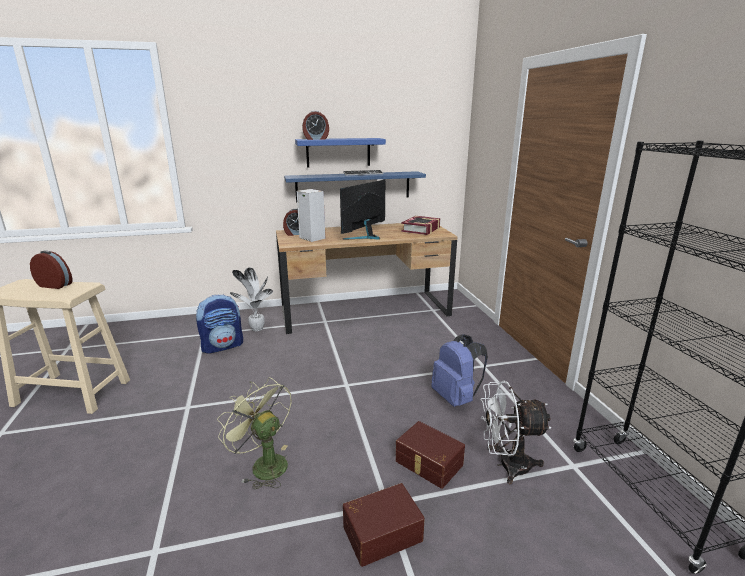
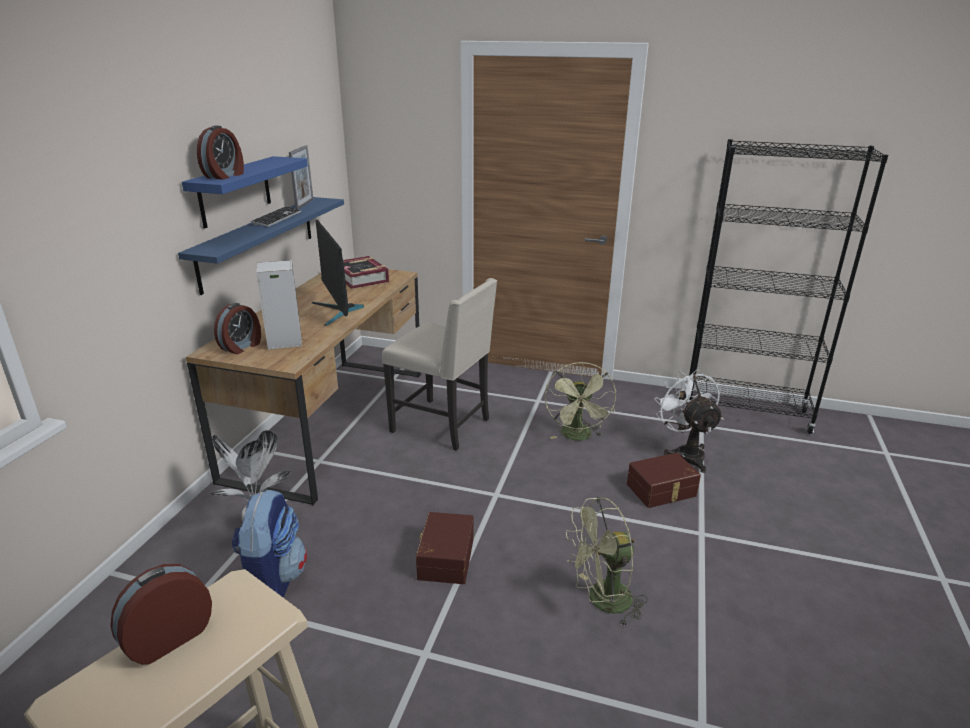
camera: 60 degrees left, 5 degrees up
(381, 532) = (733, 548): brown storage box -> brown storage box (444, 558)
(399, 172) = (304, 204): none -> picture frame
(402, 342) = (443, 425): none -> beige chair
(456, 398) = (578, 437): blue backpack -> green fan
(506, 465) = (685, 453): white fan -> white fan turned 135 degrees clockwise

